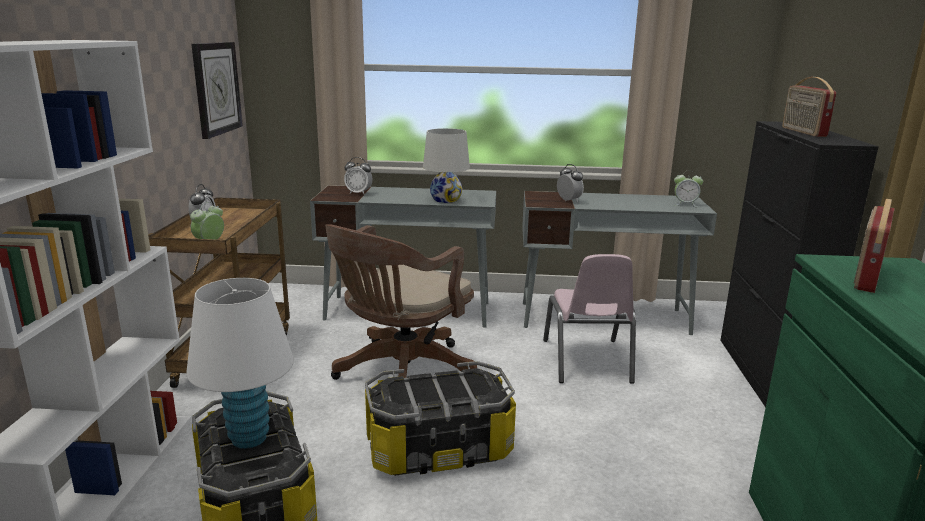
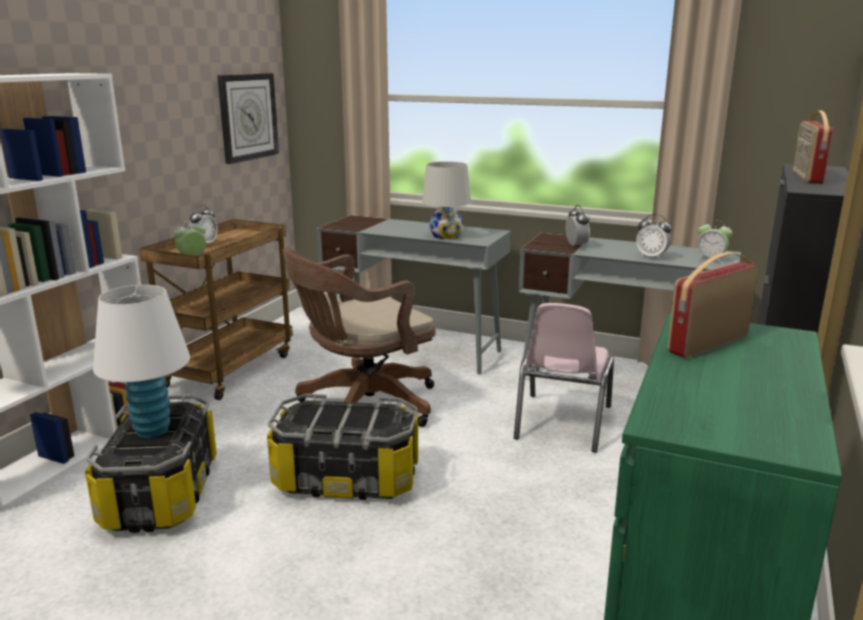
camera: 20 degrees right, 0 degrees up
(358, 193) = (369, 224): alarm clock -> alarm clock (651, 257)

